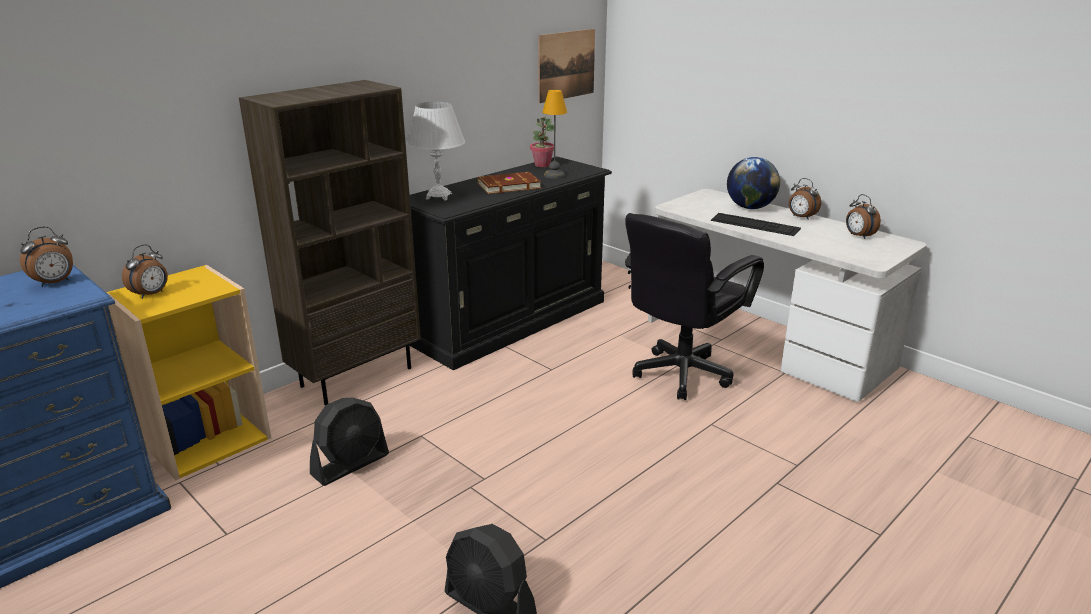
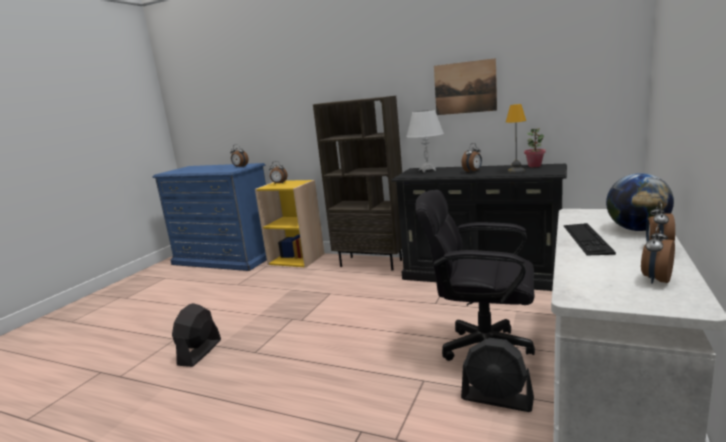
camera: 70 degrees right, 10 degrees down
(350, 464) = (295, 288): black fan -> black fan (497, 399)
(508, 185) = (473, 171): brown book -> alarm clock
(566, 65) = (589, 89): picture -> picture (465, 87)

